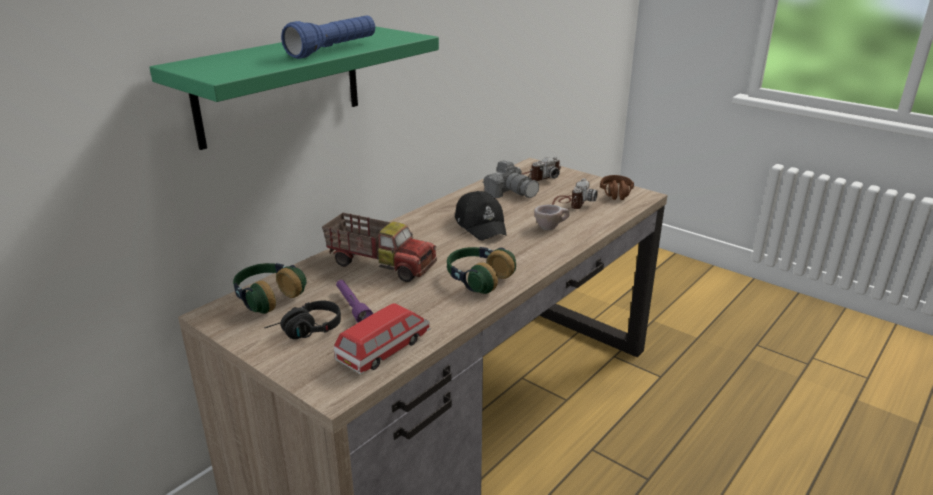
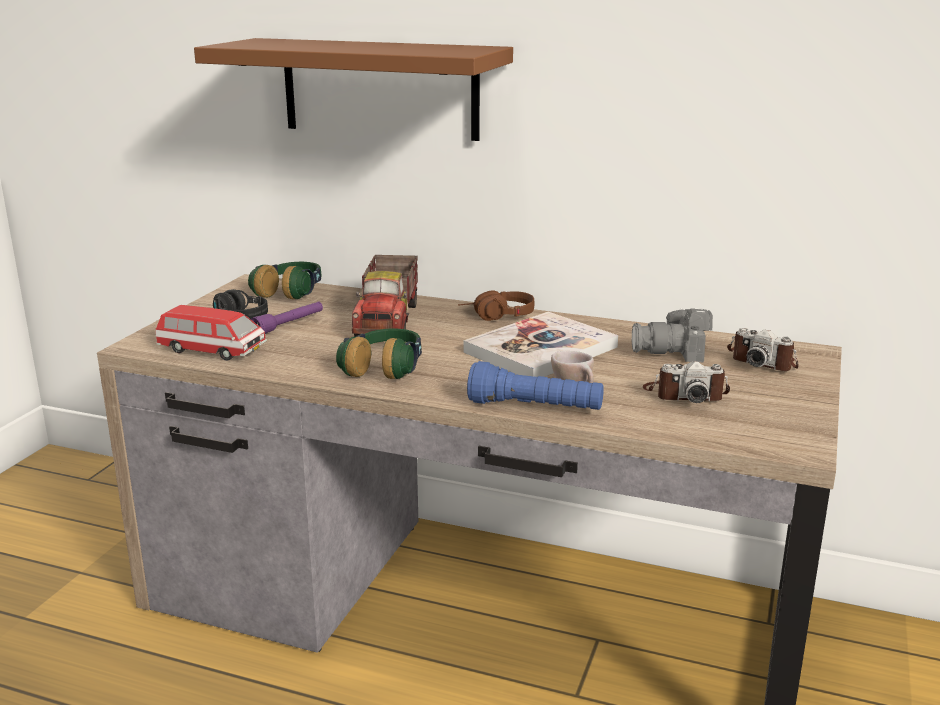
camera: 70 degrees right, 5 degrees down
(280, 85) = (379, 88): green shelf -> brown shelf
(333, 50) = (355, 48): blue flashlight -> blue flashlight (535, 408)
(481, 225) = (540, 350): black cap -> book
(511, 192) = (673, 352): camera -> camera turned 60 degrees clockwise
(616, 196) = (762, 426): brown headphones -> brown headphones (497, 317)

